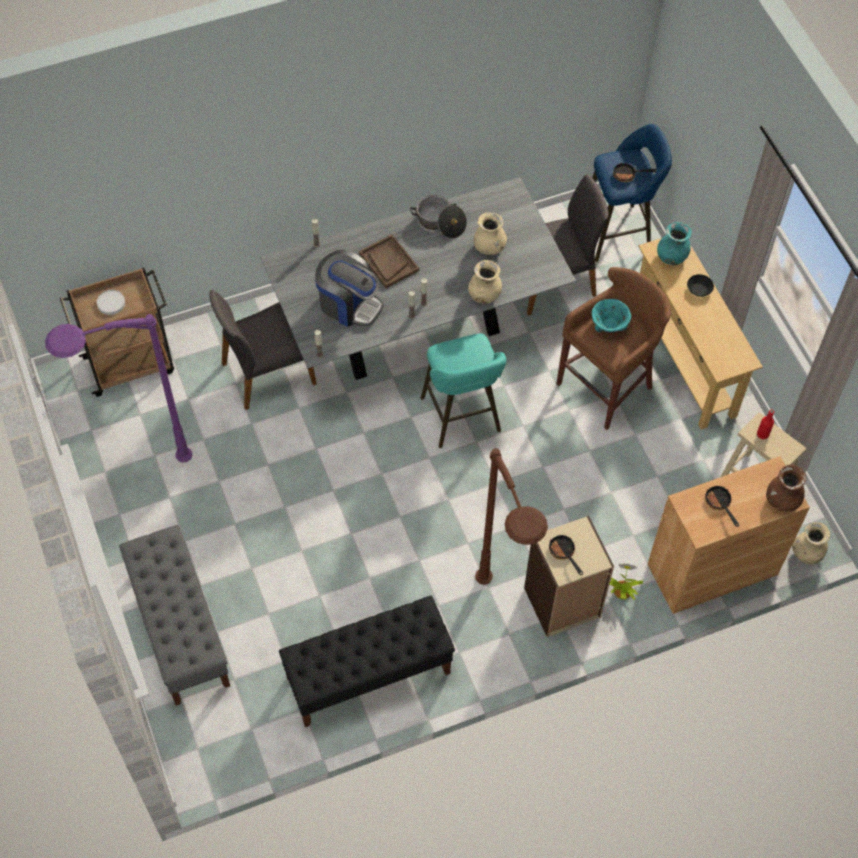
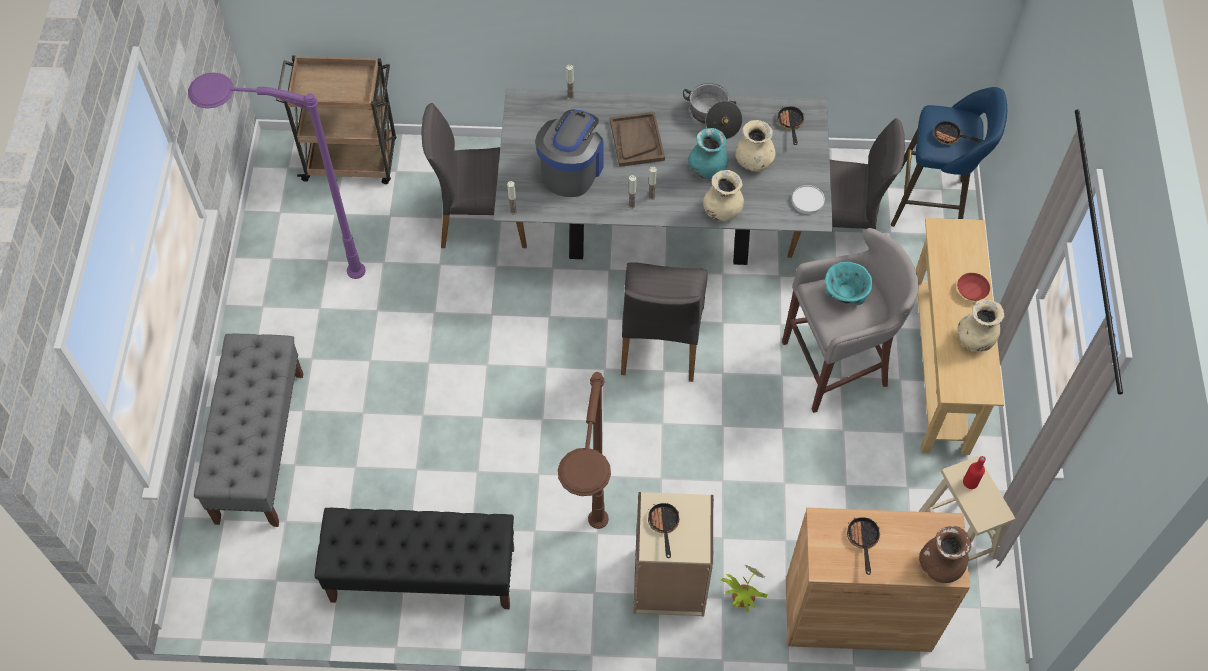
camera: 25 degrees right, 0 degrees up
(111, 303) = (331, 83): white plate -> white plate (808, 201)
(349, 304) = (571, 169): coffee machine -> coffee machine turned 120 degrees counterclockwise
(462, 418) = (660, 341): turquoise stool -> grey chair
(502, 207) = (790, 124): none -> frying pan
(607, 386) = (837, 365): brown stool -> grey stool
(672, 257) = (957, 244): turquoise vase -> turquoise vase (707, 169)
(699, 289) = (971, 291): black bowl -> red bowl
(807, 553) = (978, 641): beige vase -> beige vase (975, 339)

